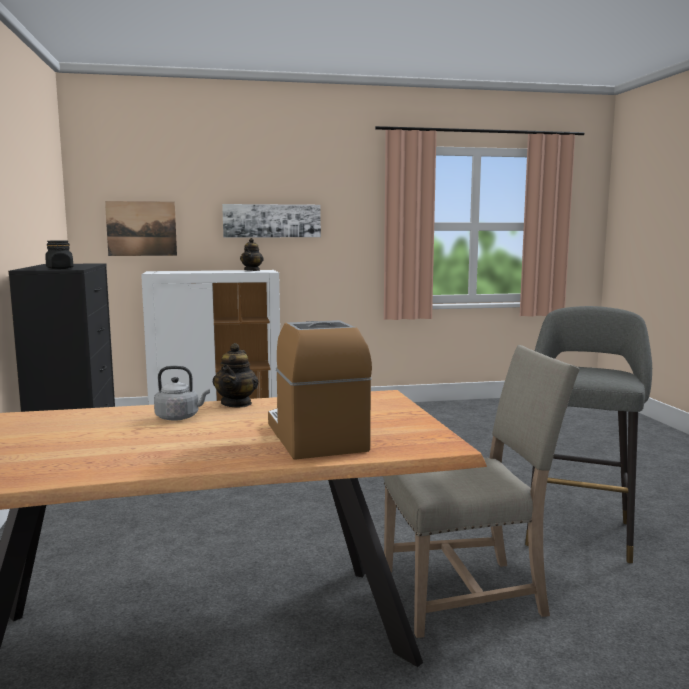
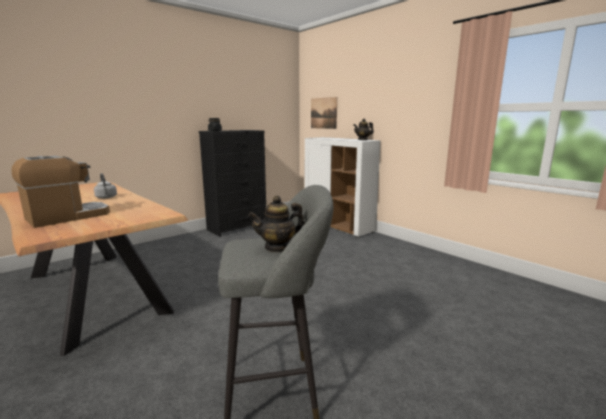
camera: 60 degrees right, 5 degrees up
(236, 403) = (135, 199): teapot -> teapot (278, 247)
(272, 220) = (383, 106): picture -> none
(468, 593) = (146, 354): beige chair -> none

